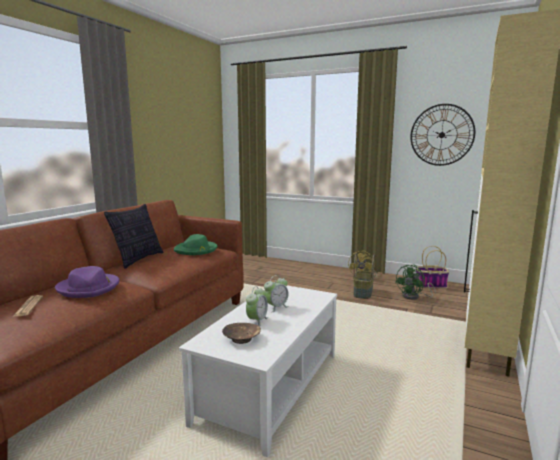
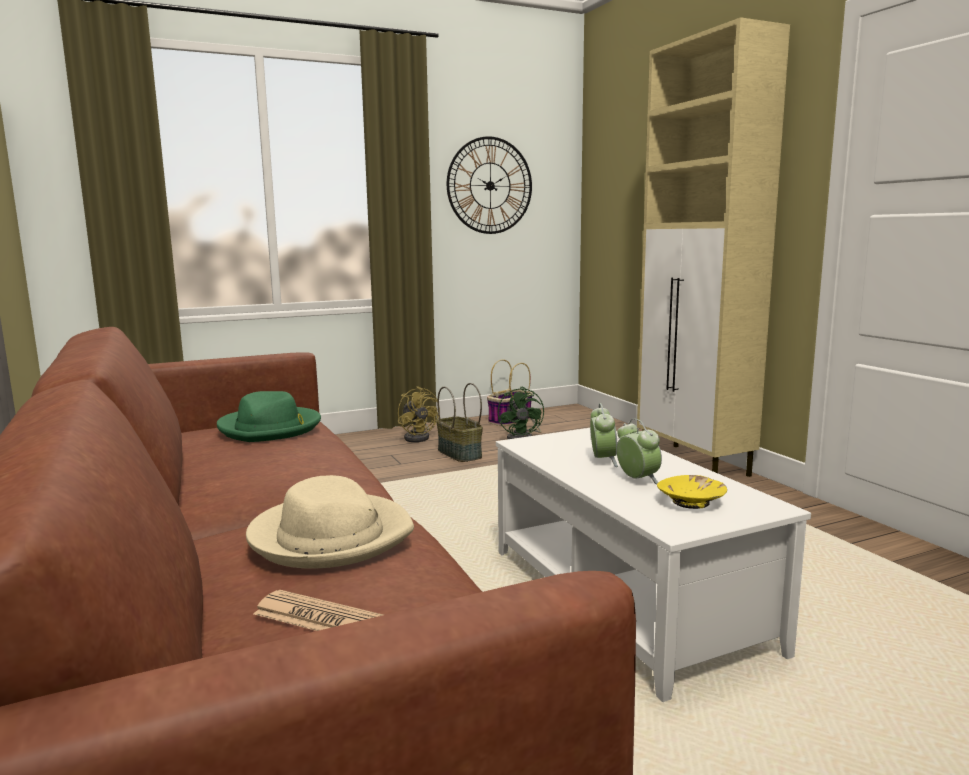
camera: 50 degrees left, 0 degrees up
(89, 288) = (330, 536): purple hat -> beige hat
(138, 259) = (201, 475): pillow -> none
(241, 339) = (691, 502): brown bowl -> yellow bowl

